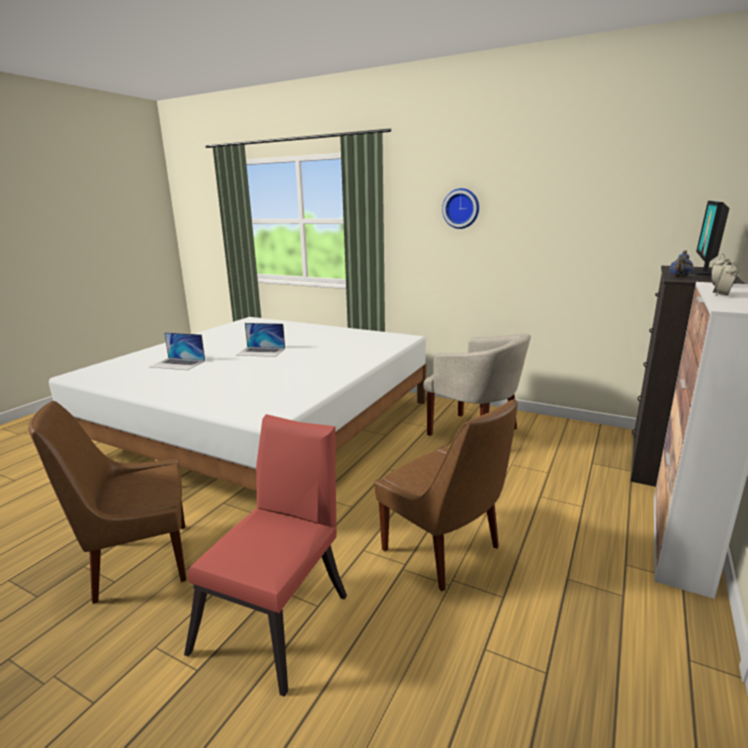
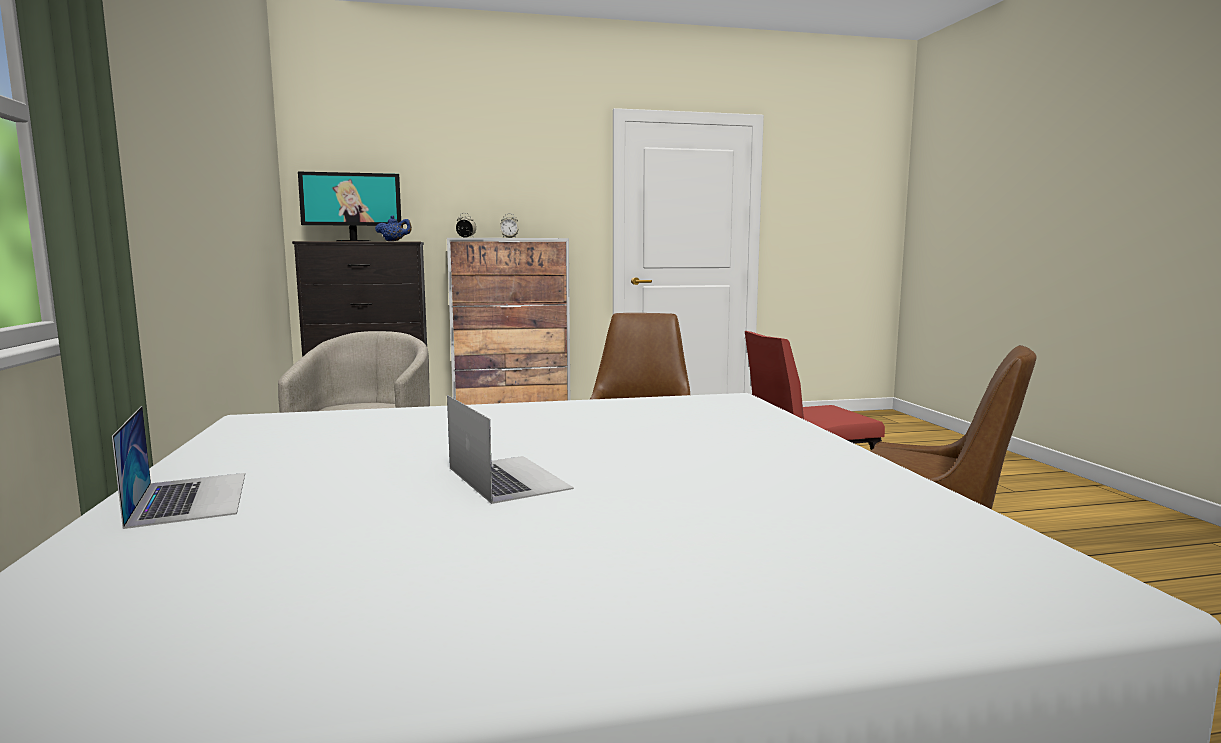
camera: 130 degrees left, 10 degrees down
(178, 364) = (740, 513): laptop -> laptop (189, 498)
(461, 208) = (159, 130): wall clock -> none

